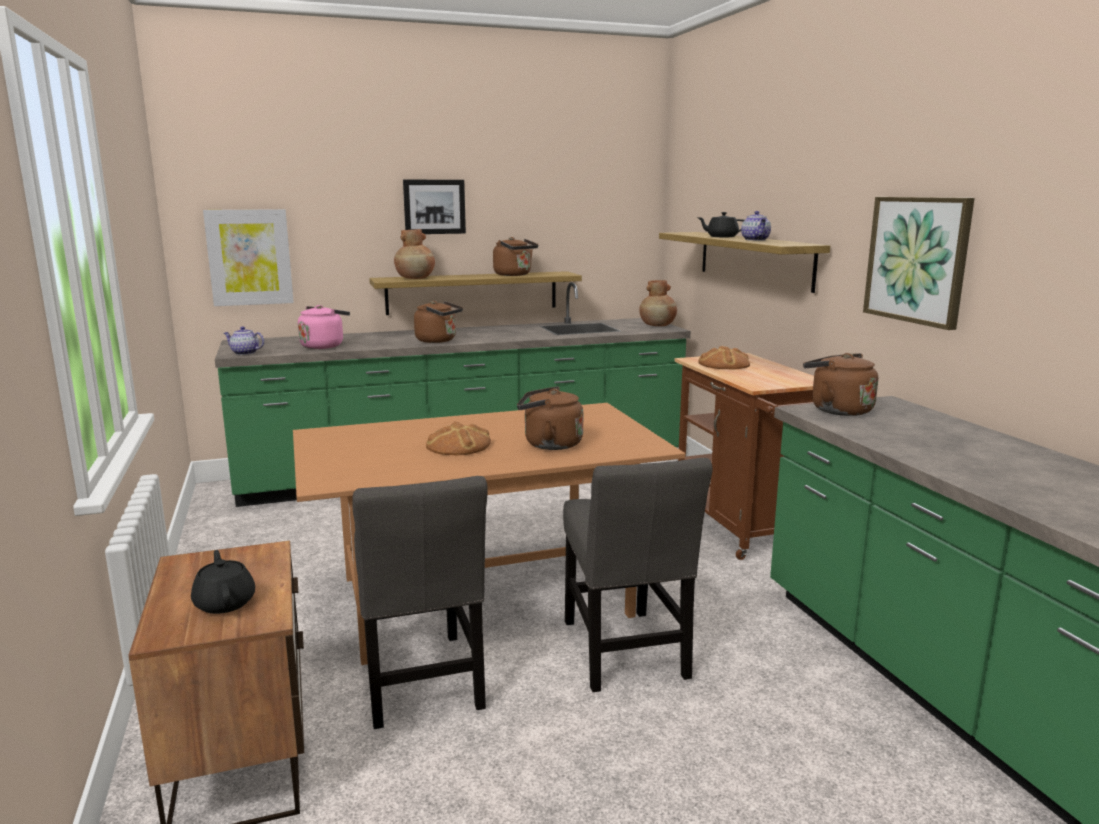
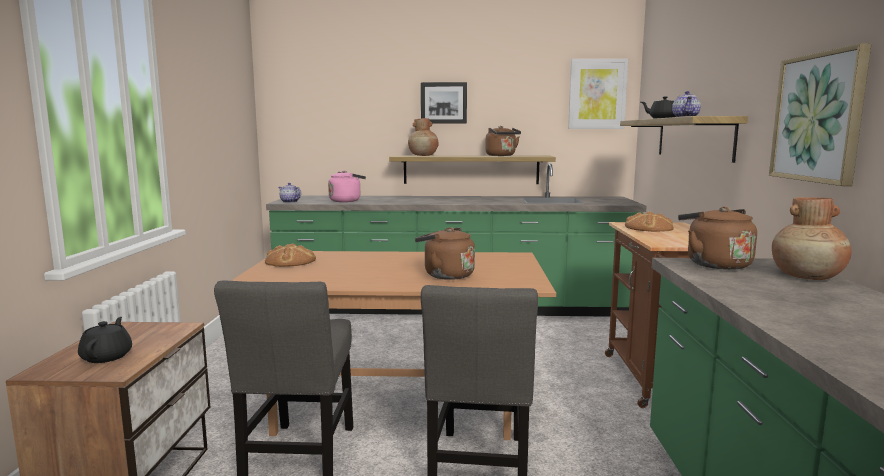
camera: 20 degrees right, 5 degrees down
(249, 257) = (311, 138): picture -> picture (597, 94)
(438, 340) = (430, 202): brown kettle -> none
(458, 446) = (374, 270): bread -> bread (290, 261)
(658, 325) = (621, 201): brown vase -> brown vase (807, 277)

